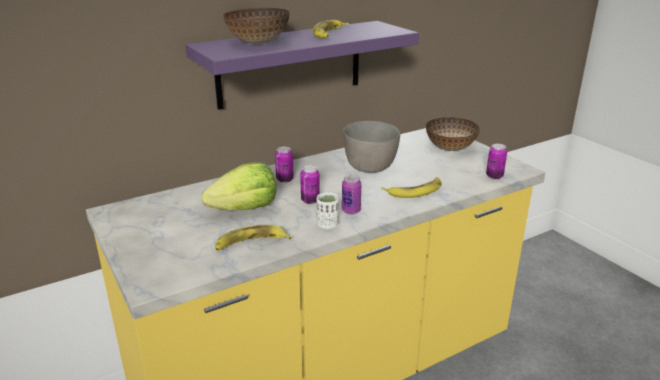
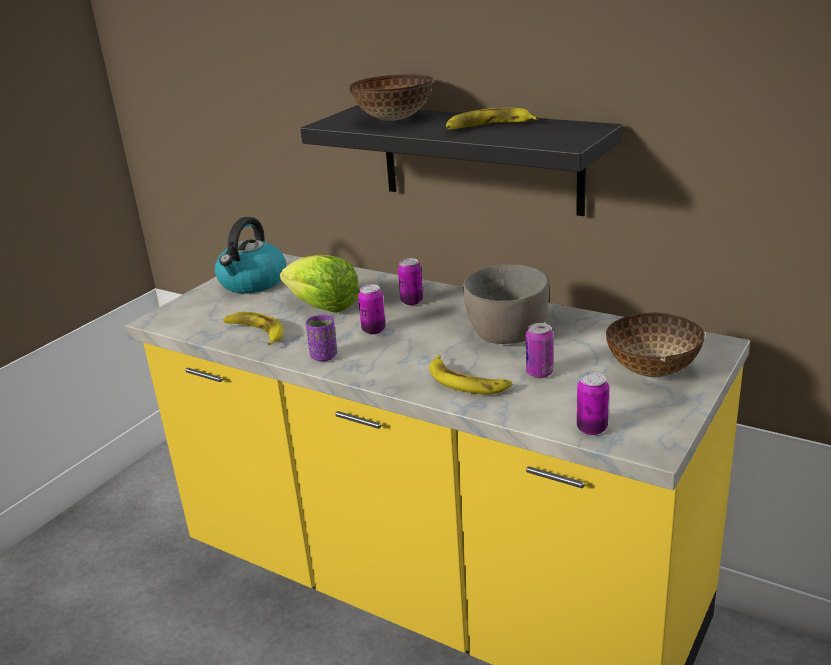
camera: 65 degrees right, 0 degrees up
(149, 226) = (252, 283): none -> kettle
(290, 64) = (480, 158): purple shelf -> black shelf
(327, 225) = (324, 356): white cup -> purple cup
(351, 211) = (370, 358): can -> can (539, 373)

